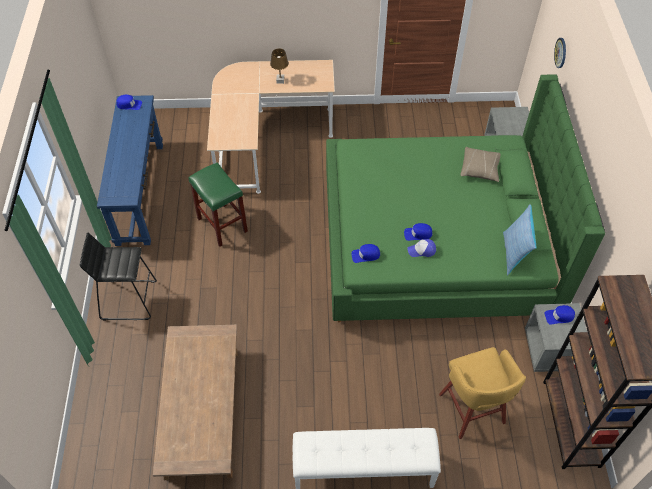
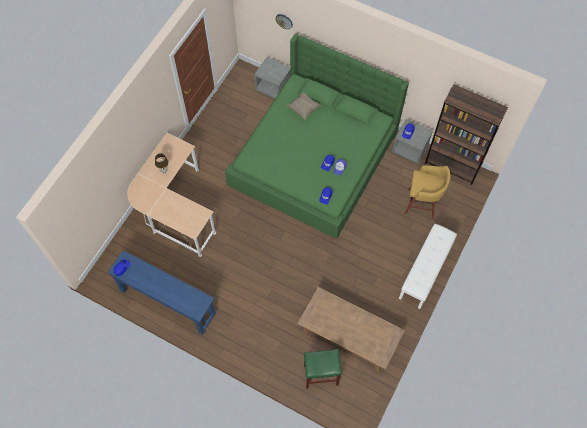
camera: 60 degrees left, 10 degrees up
(128, 299) = (249, 343): black stool -> none
(221, 224) = (226, 265): green stool -> green stool (320, 375)
(514, 254) = (368, 127): pillow -> none

